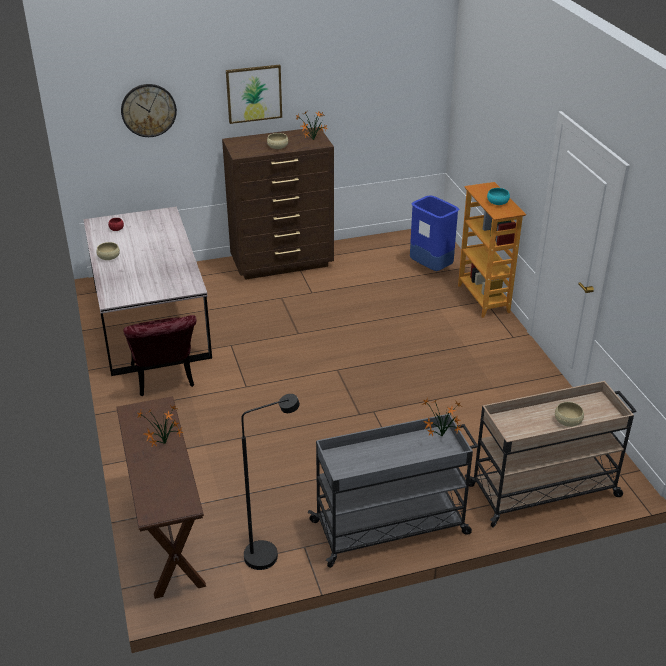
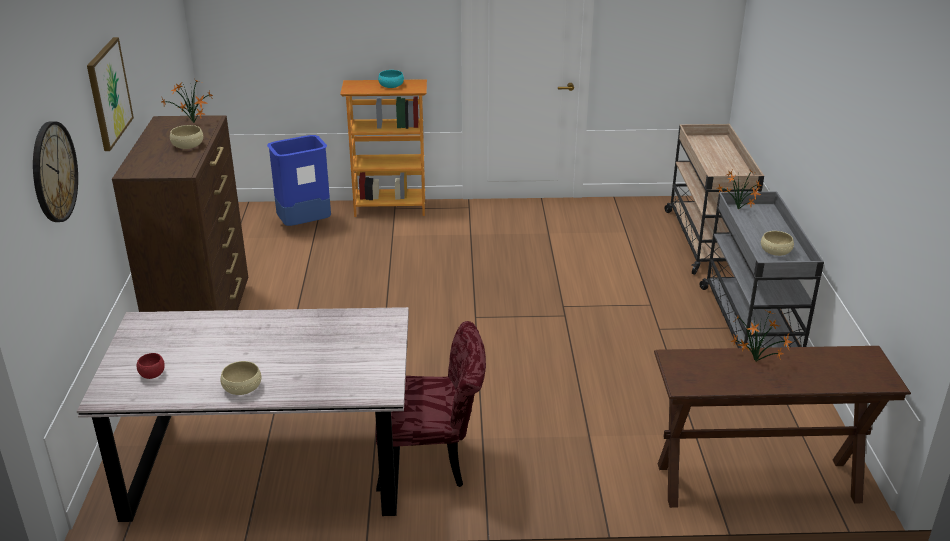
camera: 75 degrees left, 5 degrees down
(269, 552) = (785, 407): black floor lamp -> none
(568, 420) = (720, 155): beige bowl -> beige bowl (775, 251)

